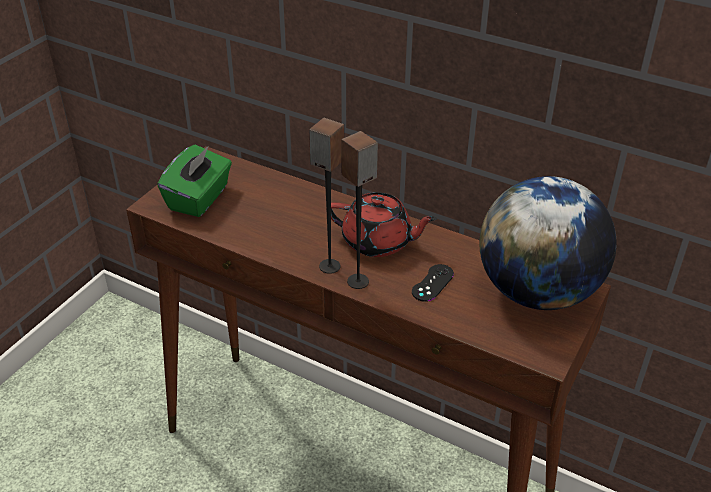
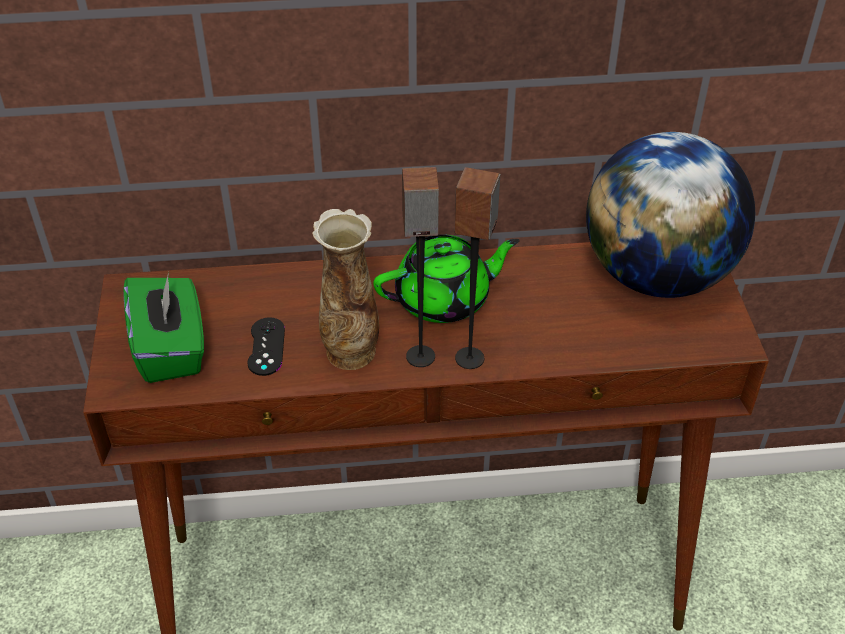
camera: 35 degrees left, 5 degrees up
(291, 245) = (350, 353): none -> vase
(378, 242) = (444, 299): red teapot -> green teapot
(432, 283) = (548, 319): black game controller -> black game controller (266, 346)

